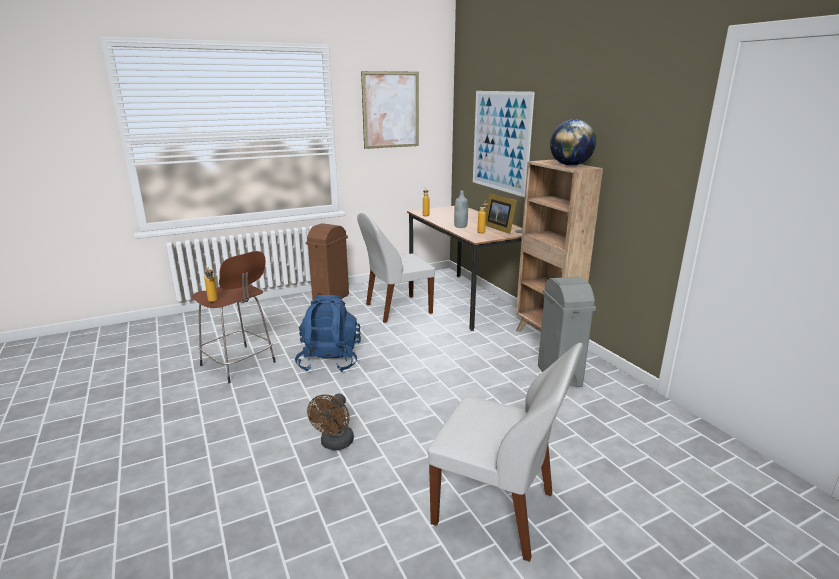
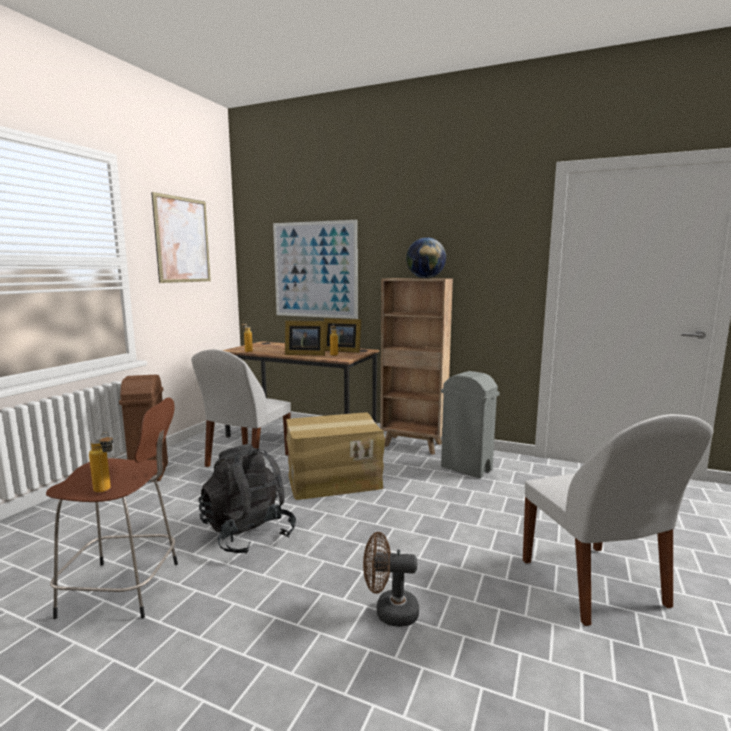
camera: 40 degrees left, 10 degrees down
(329, 360) = (248, 534): blue backpack -> black backpack
(335, 444) = (389, 612): brown fan -> brown fan turned 120 degrees clockwise
(433, 345) = (334, 480): none -> cardboard box
(460, 226) = (304, 354): grey bottle -> picture frame
(497, 510) = (594, 585): white chair -> white chair turned 90 degrees clockwise

